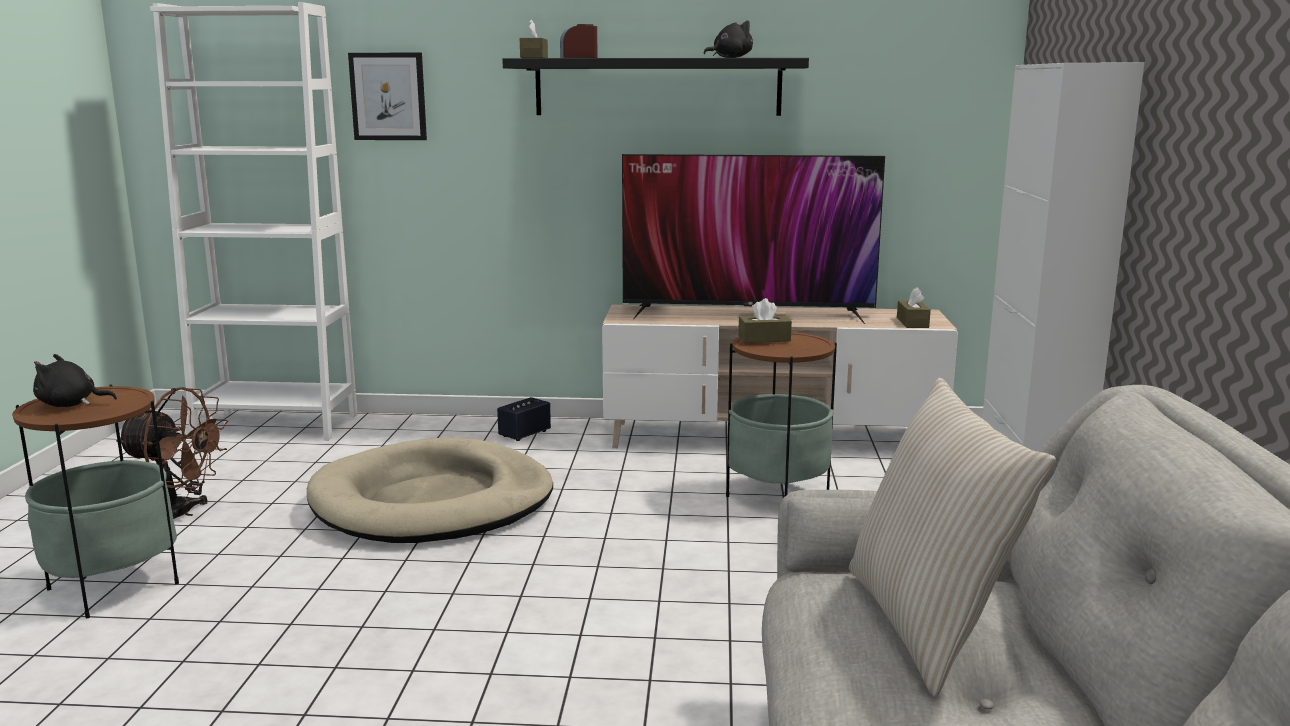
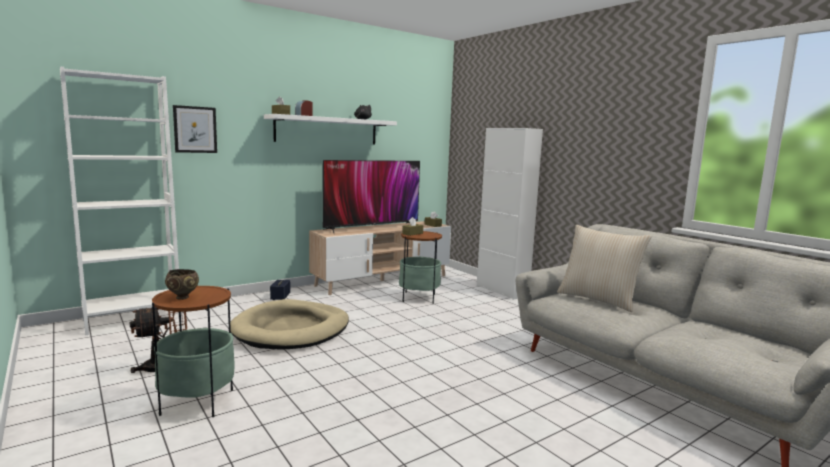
camera: 40 degrees left, 5 degrees down
(71, 405) = (183, 297): black plush toy -> brown bowl
(657, 87) = (327, 130): black shelf -> white shelf

